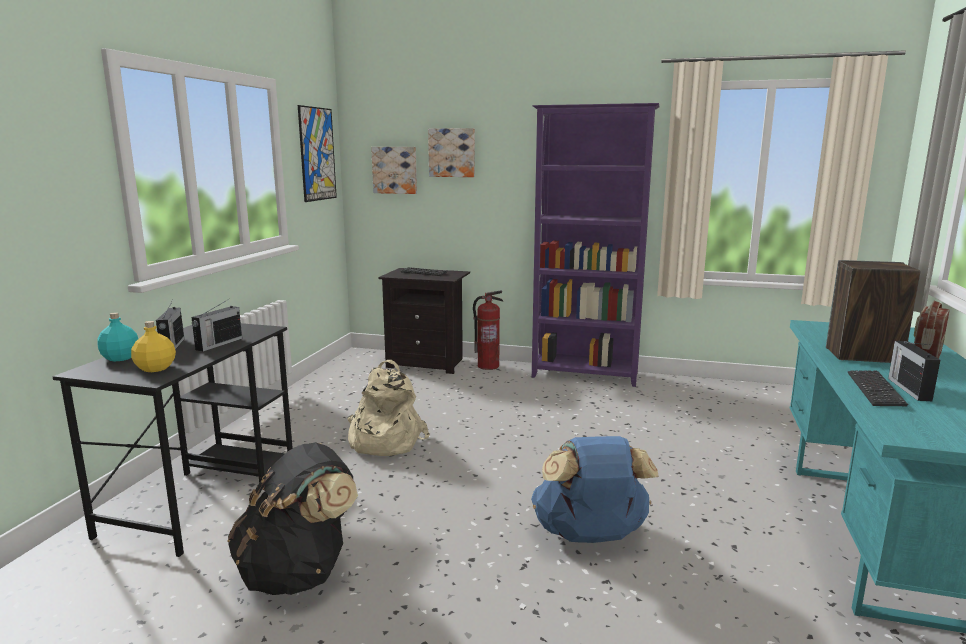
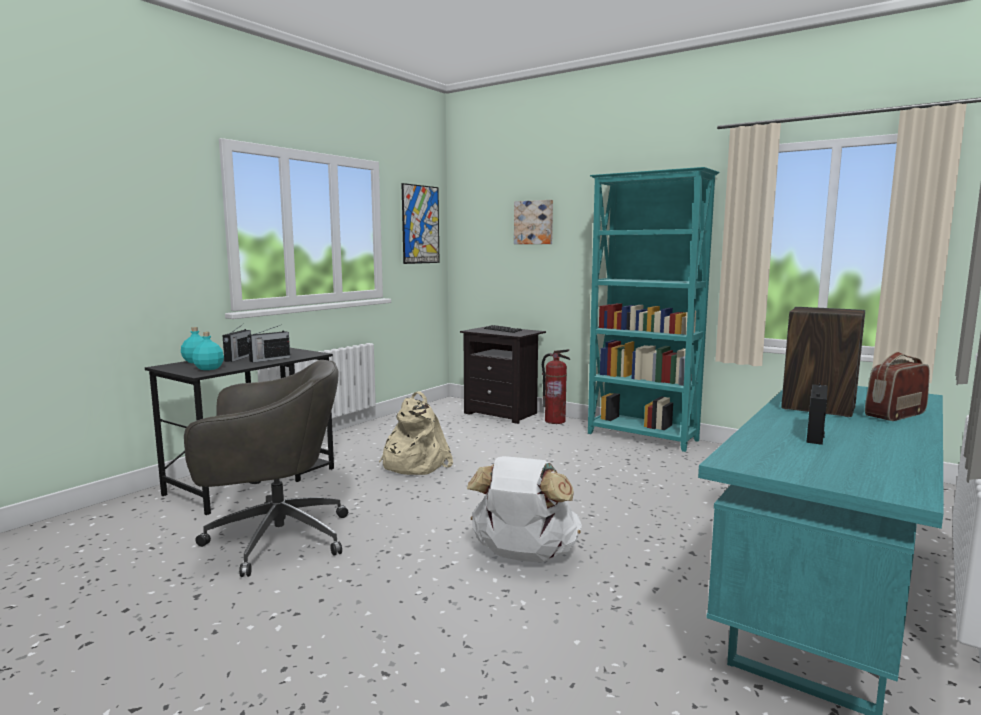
camera: 20 degrees right, 5 degrees down
(156, 368) = (209, 368): yellow bottle -> turquoise bottle
(298, 573) = (274, 539): black backpack -> grey office chair
(395, 170) = (488, 239): picture -> none
(585, 375) = (642, 437): purple bookcase -> turquoise bookcase
(590, 536) = (523, 556): blue backpack -> white backpack
(875, 390) = (774, 431): keyboard -> none

